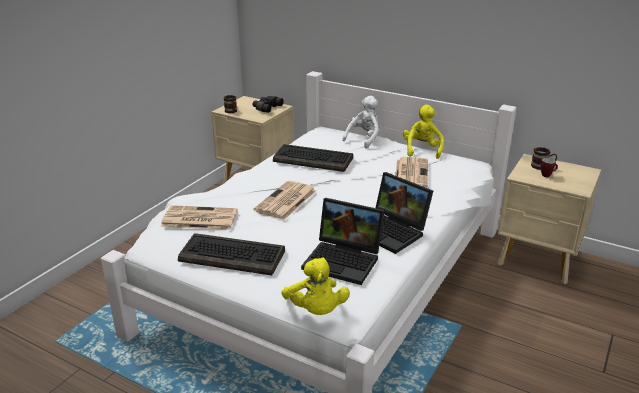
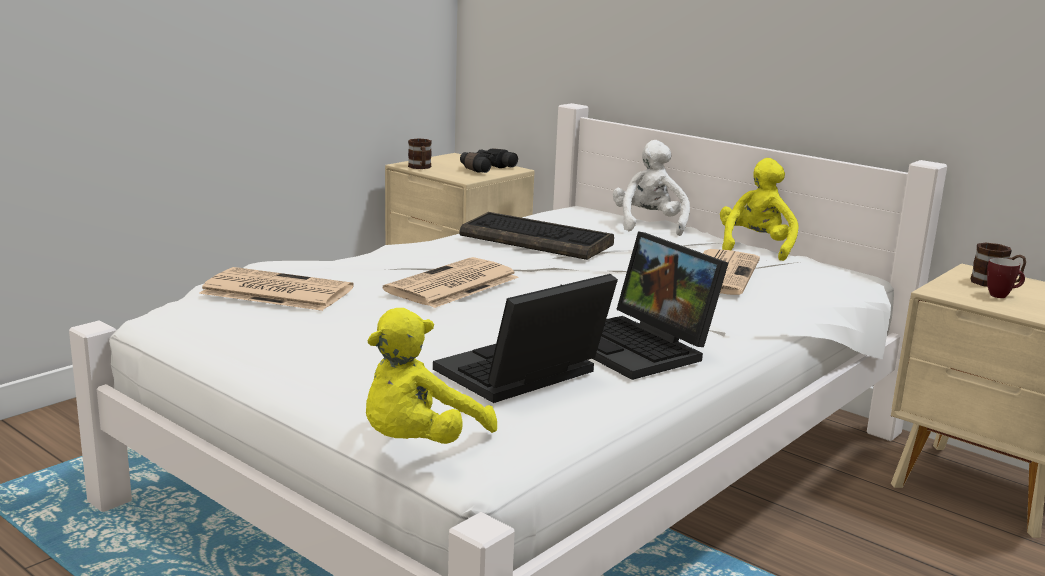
camera: 10 degrees right, 10 degrees down
(233, 256) = (305, 346): keyboard -> none
(316, 311) = (419, 444): yellow plush toy -> yellow plush toy turned 45 degrees clockwise
(344, 260) = (520, 376): laptop -> laptop turned 105 degrees clockwise
(364, 139) = (648, 225): white plush toy -> white plush toy turned 45 degrees counterclockwise

